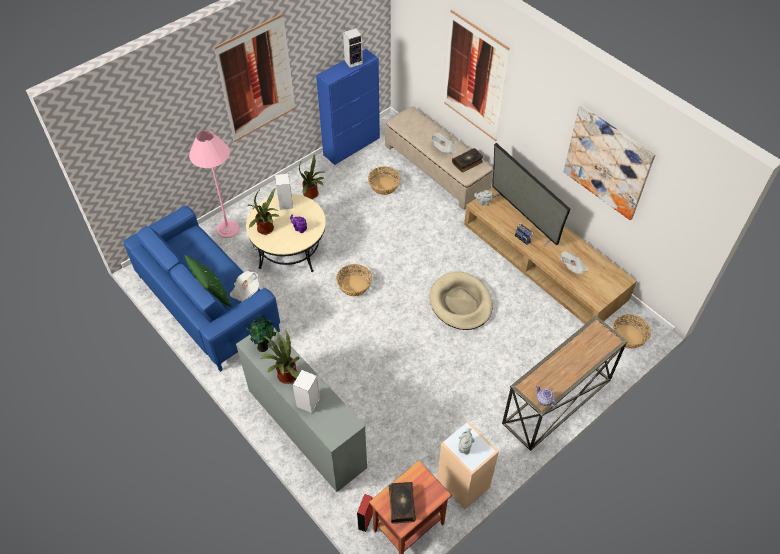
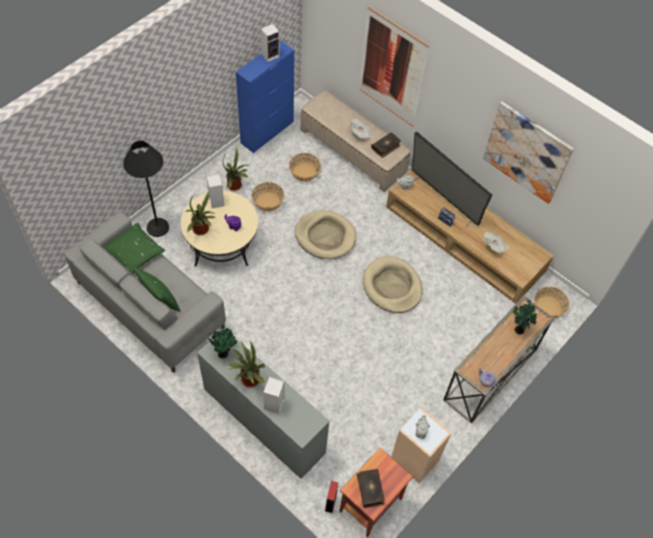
camera: 10 degrees left, 5 degrees up
(194, 247) = (134, 253): none -> green pillow
(207, 303) = (149, 305): blue sofa -> grey sofa
(227, 229) = (157, 227): pink floor lamp -> black floor lamp
(245, 291) = (191, 295): newspaper -> none
(257, 79) = (182, 84): picture -> none
(354, 285) = (289, 276): basket -> basket (268, 201)
(397, 249) = (325, 236): none -> beige dog bed
(587, 349) = (518, 329): none -> potted plant

